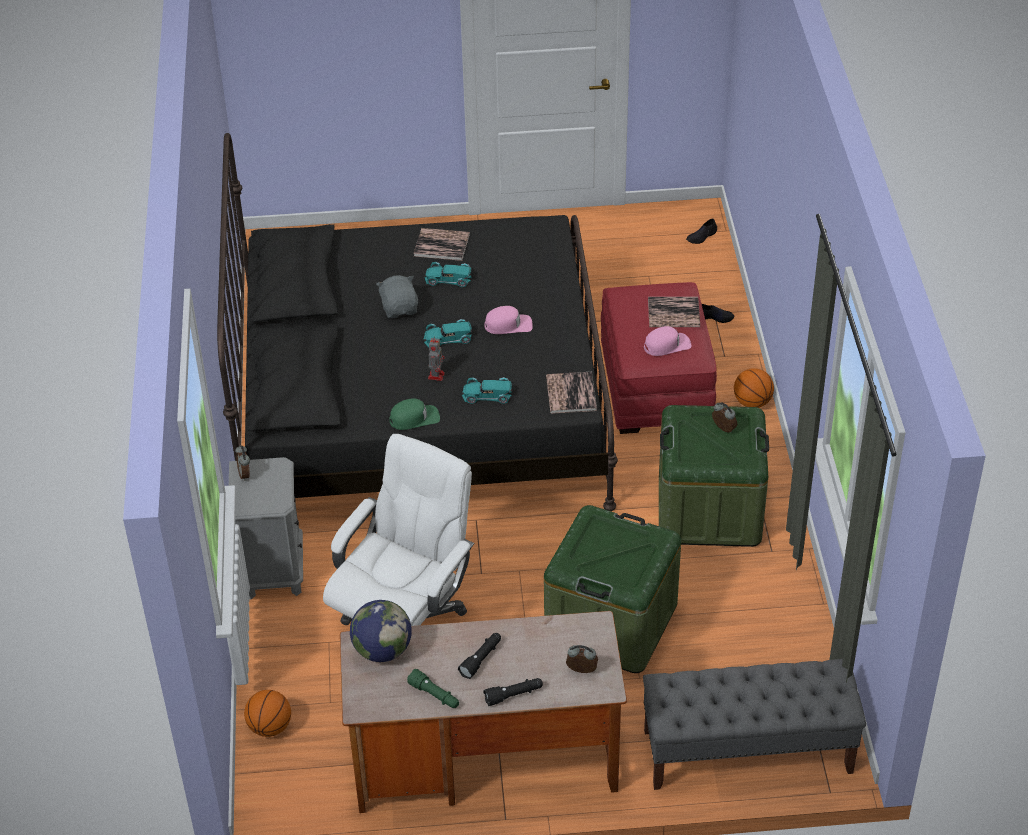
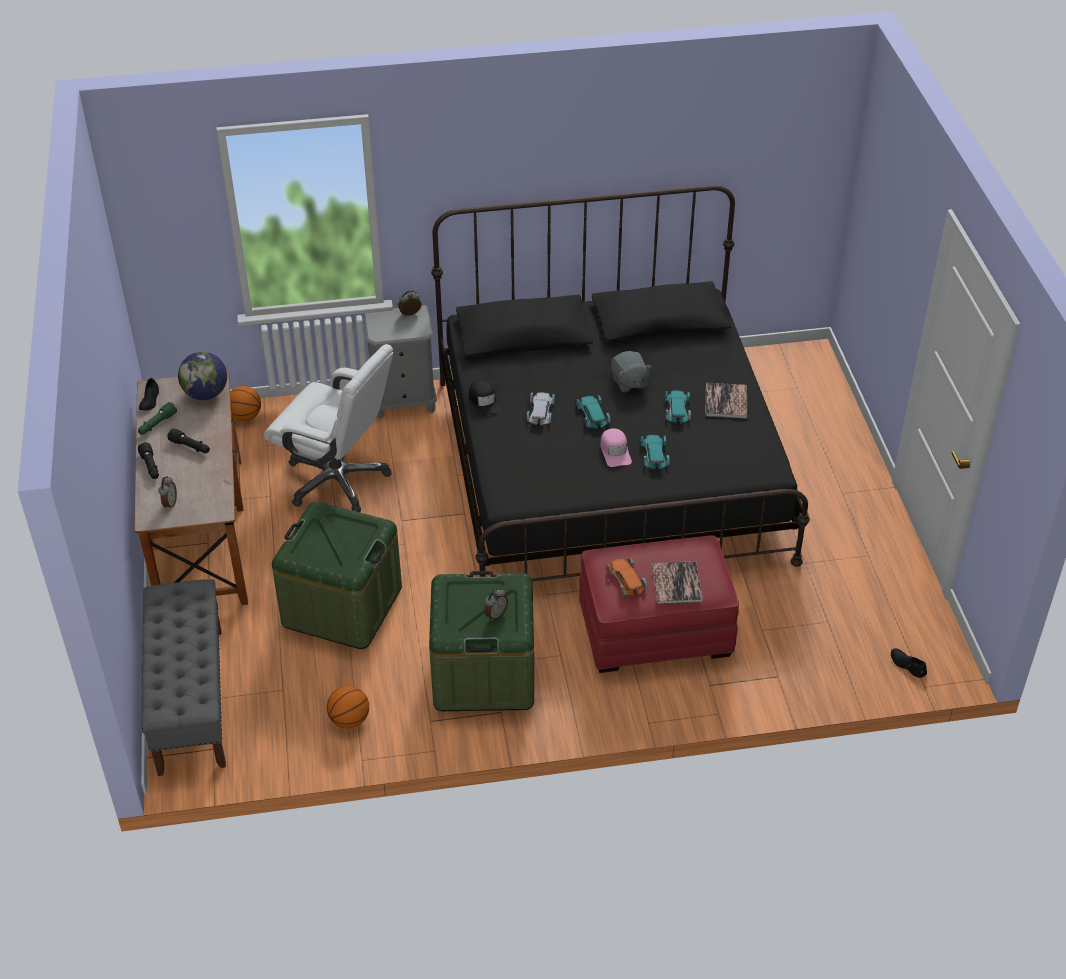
camera: 85 degrees right, 0 degrees up
(400, 308) = (629, 382): grey plush toy -> grey plush toy turned 90 degrees clockwise
(414, 418) = (484, 402): green cap -> black cap
(436, 375) = (541, 411): toy robot -> white toy car
(487, 394) = (518, 443): turquoise toy car -> turquoise toy car (655, 454)
(571, 393) = (523, 497): book -> none
(667, 345) = (626, 579): pink cap -> orange toy car
(714, 317) = (771, 676): black shoe -> black shoe (150, 400)
(752, 402) = (640, 708): basketball -> basketball (349, 720)

